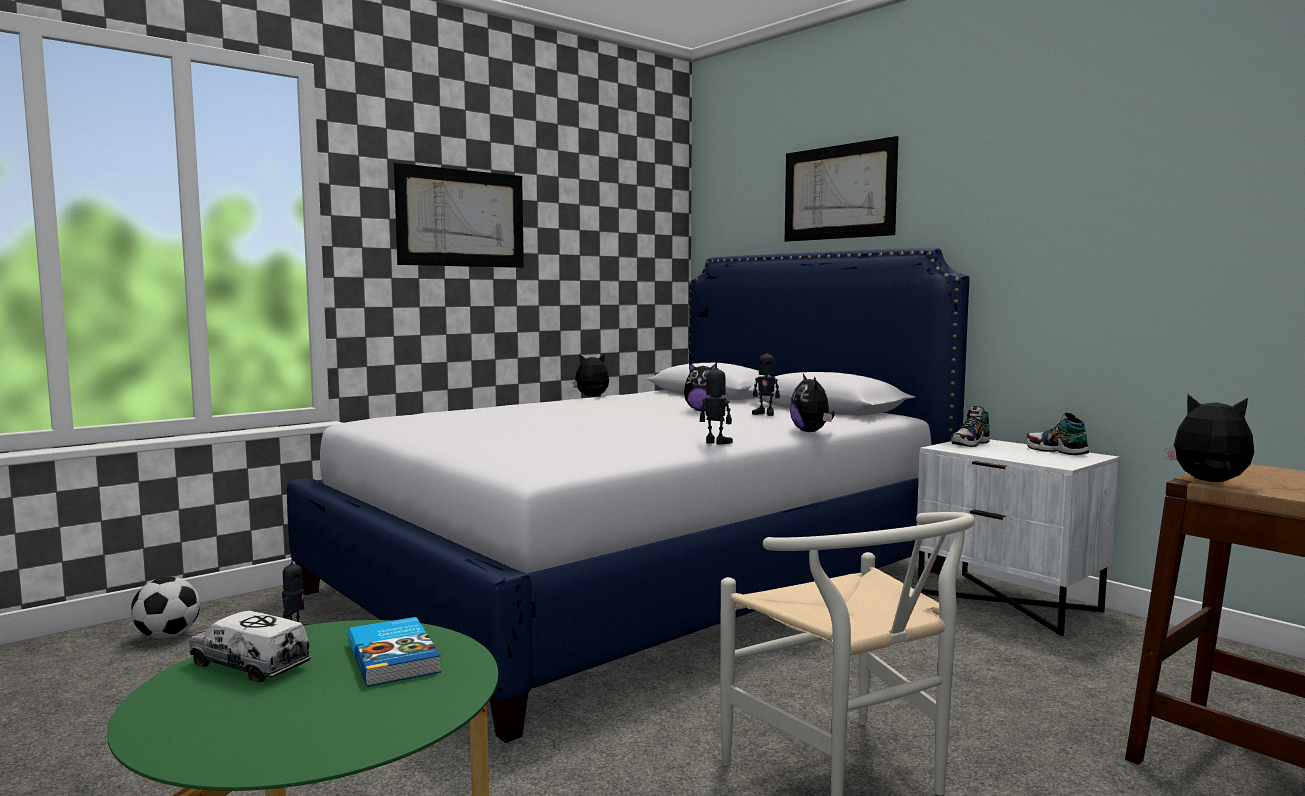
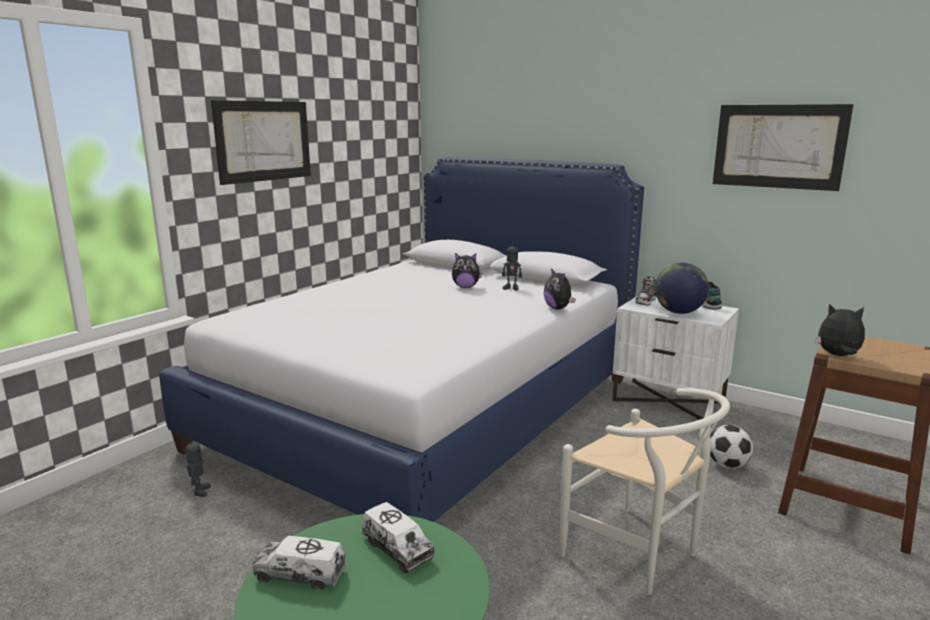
camera: 15 degrees left, 10 degrees up
(167, 636) = (93, 509): football -> football (727, 465)
(395, 656) = (397, 549): book -> toy truck
(592, 397) = (368, 272): plush toy -> none
(716, 443) = (508, 328): toy robot -> none
(838, 192) = (544, 115): picture -> picture (778, 146)
(1013, 455) = (679, 312): none -> globe

